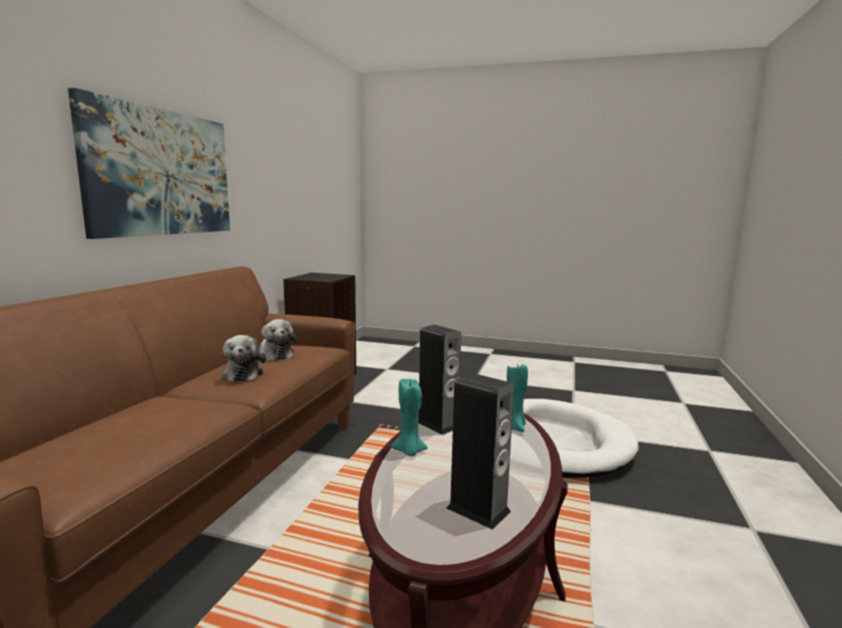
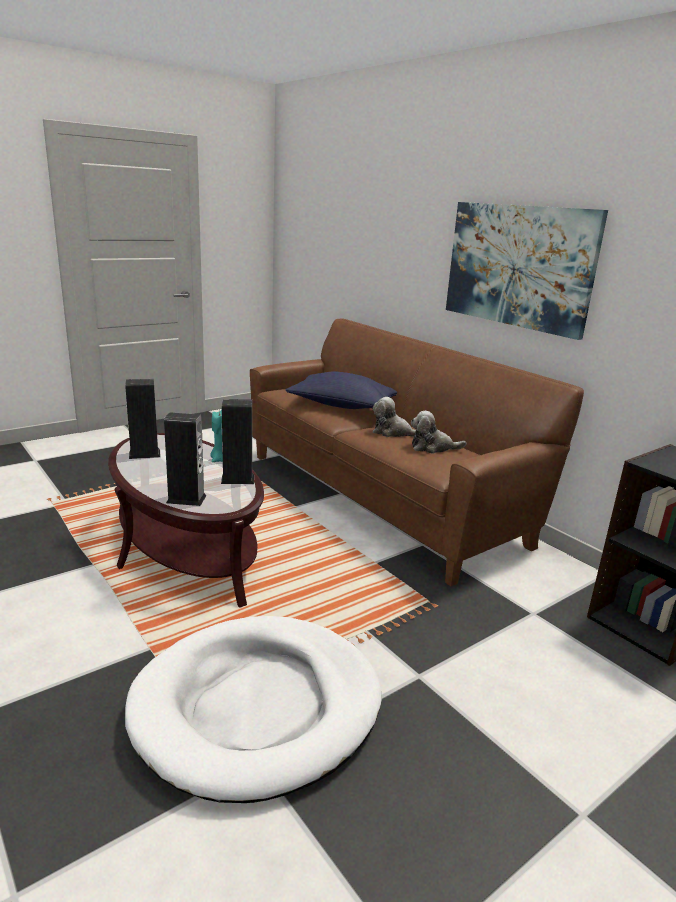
camera: 125 degrees right, 10 degrees up
(150, 415) = (341, 406): none -> blue pillow
(514, 427) = (186, 499): turquoise candle -> speaker

